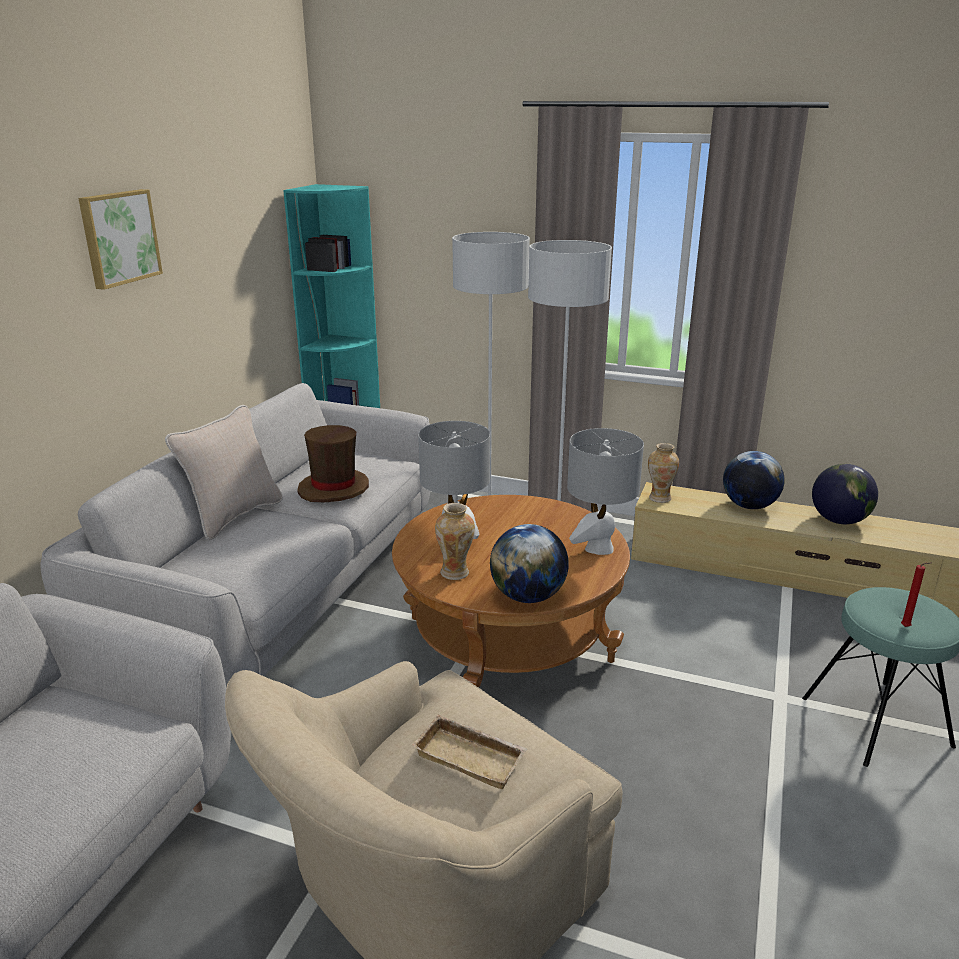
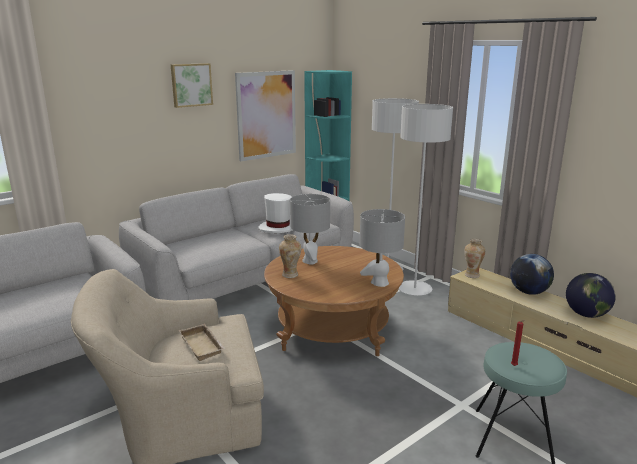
camera: 30 degrees right, 5 degrees down
(234, 516) = (222, 230): beige pillow -> none
(239, 280) = (266, 115): none -> picture
(334, 488) = (278, 228): brown hat -> white hat
(528, 596) = (312, 293): globe -> none

